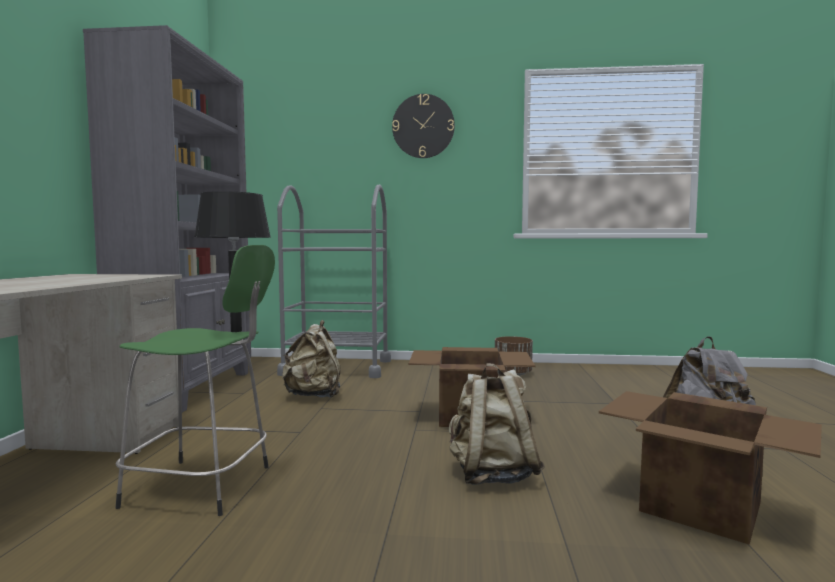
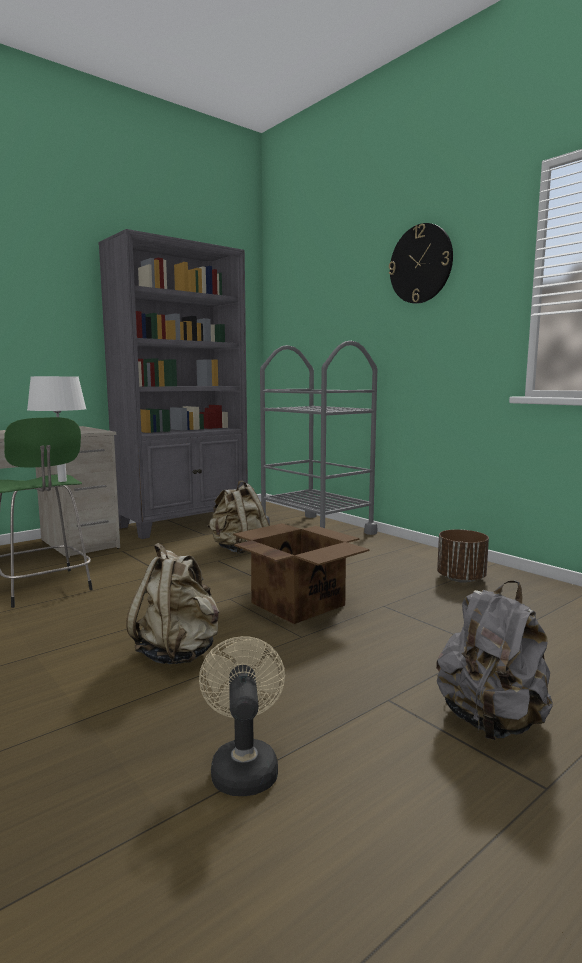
camera: 45 degrees right, 5 degrees up
(237, 331) = (62, 481): black table lamp -> white table lamp
(702, 507) = (243, 765): cardboard box -> beige fan

